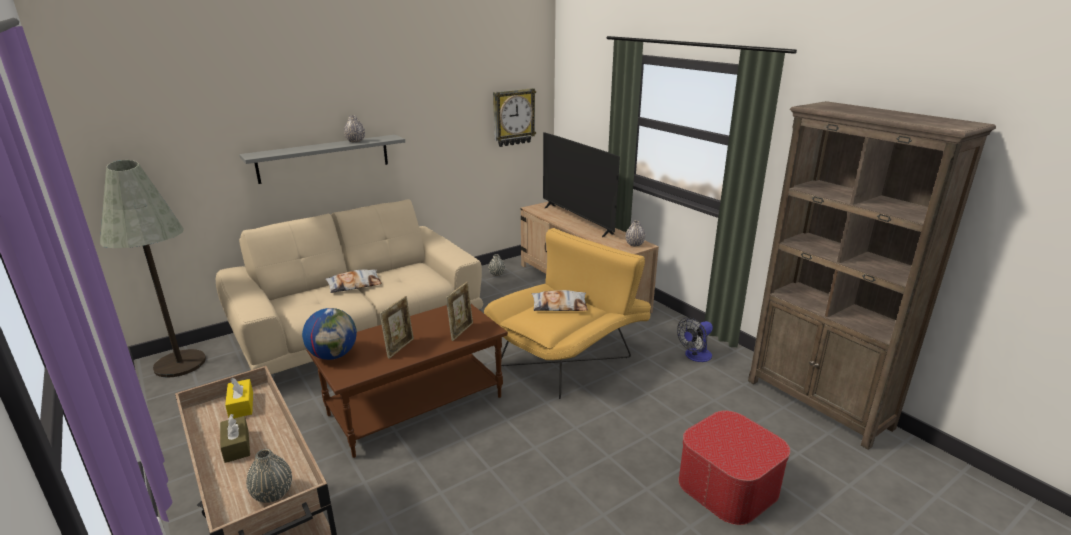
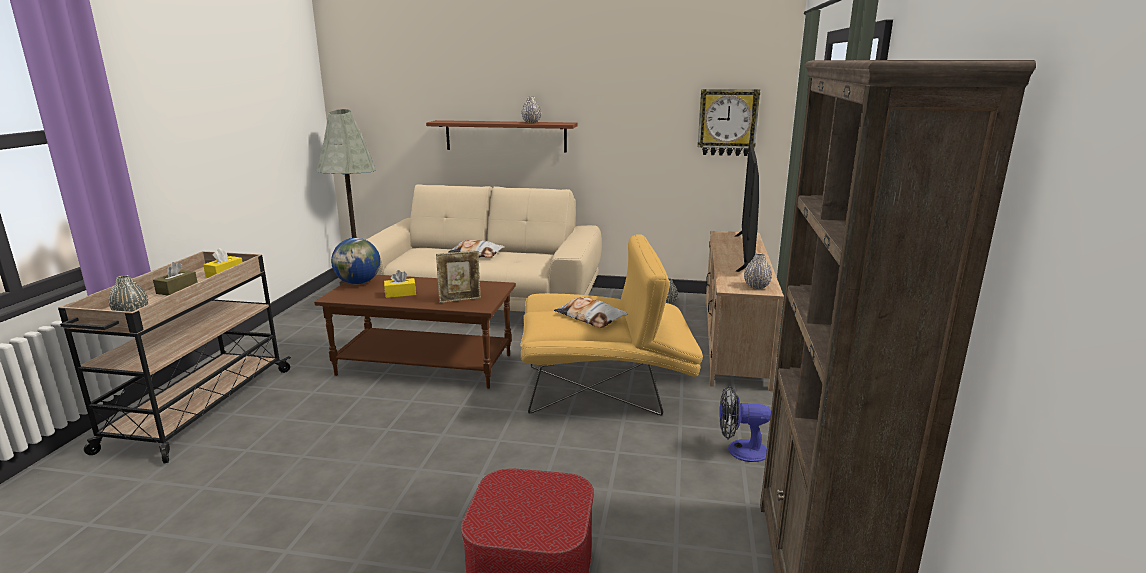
camera: 45 degrees right, 5 degrees down
(324, 158) = (505, 136): grey shelf -> brown shelf
(399, 348) = (400, 294): picture frame -> yellow tissue box

